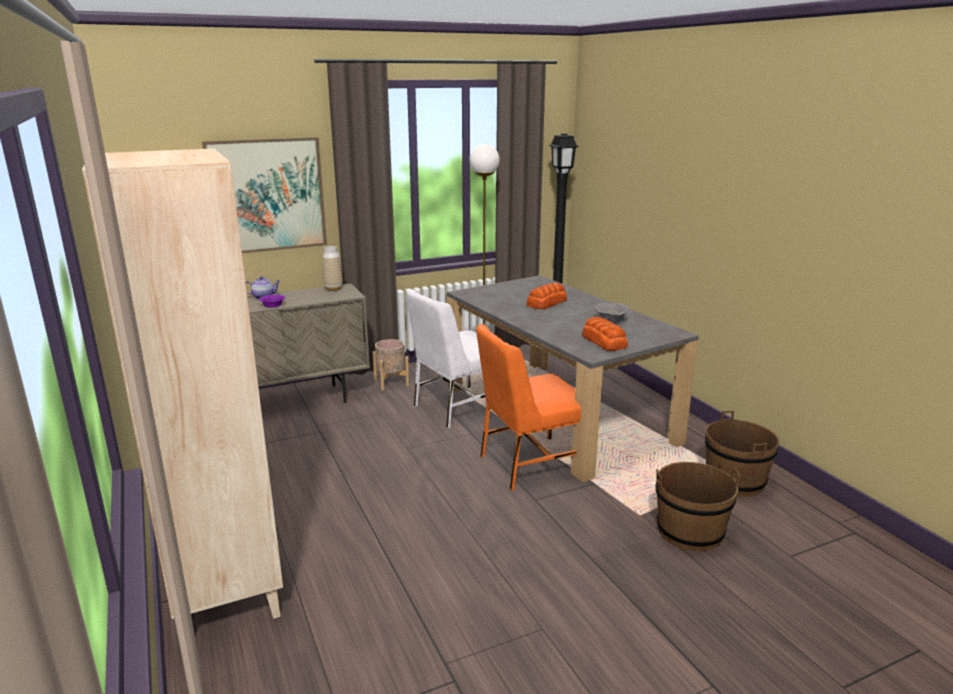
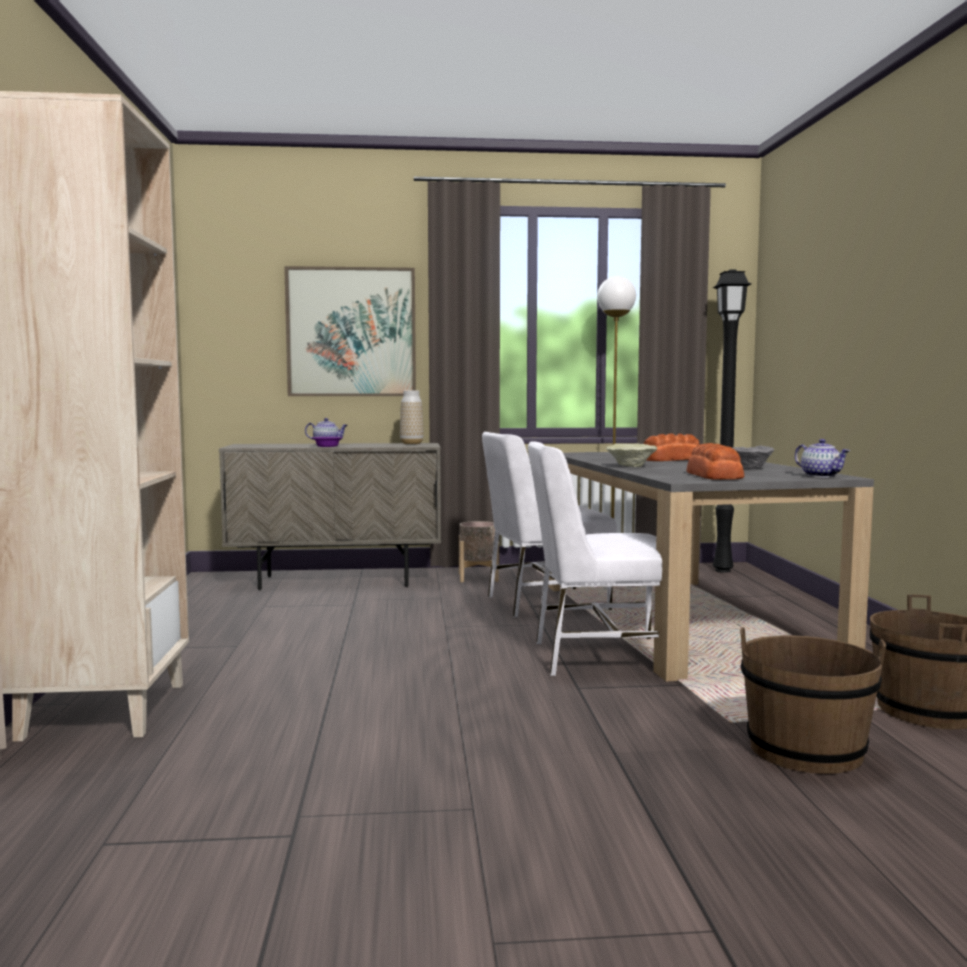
camera: 20 degrees right, 15 degrees down
(530, 463) = (600, 656): orange chair -> white chair
(534, 324) = (630, 466): none -> beige bowl
(666, 333) = (821, 476): none -> teapot

